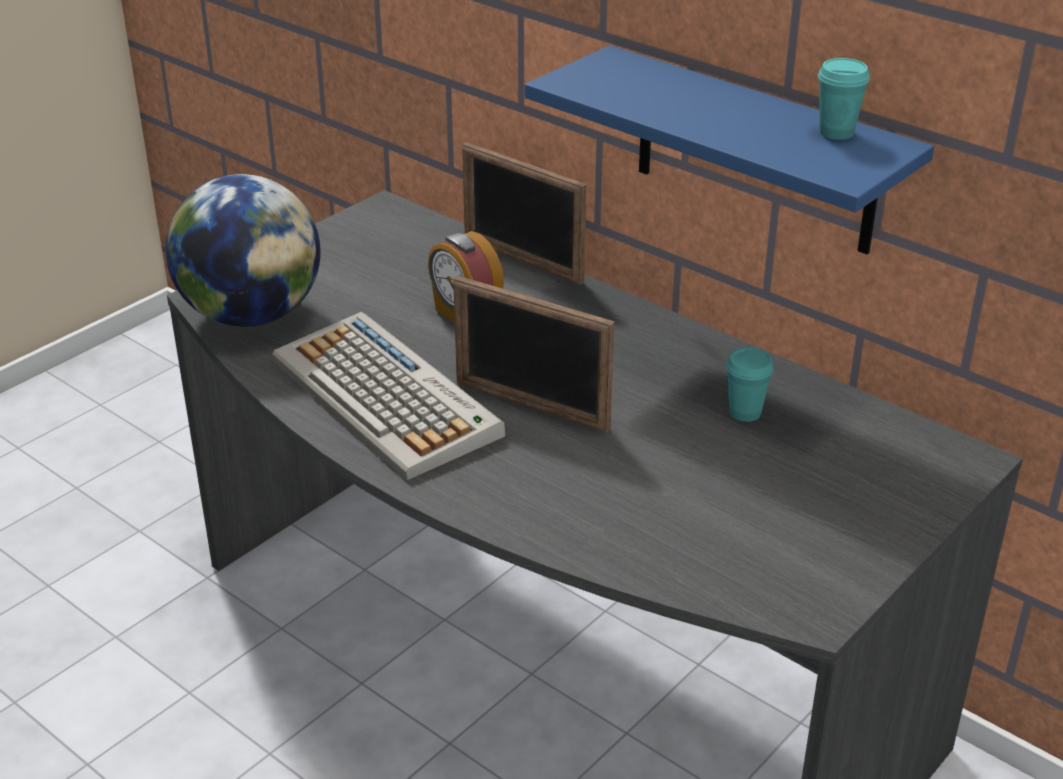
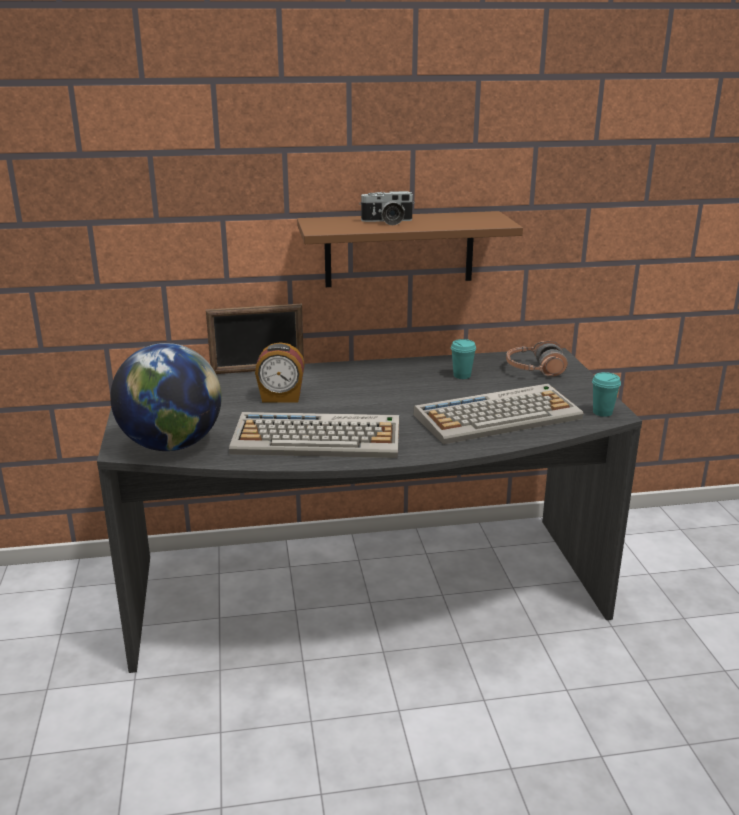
camera: 50 degrees left, 10 degrees down
(531, 406) = (384, 411): picture frame -> none
(647, 505) = (498, 416): none -> keyboard
(691, 101) = (387, 222): none -> camera
(755, 151) = (399, 249): blue shelf -> brown shelf
(836, 132) = (462, 216): turquoise cup -> turquoise cup (602, 412)
(872, 467) = (534, 370): none -> headphones

